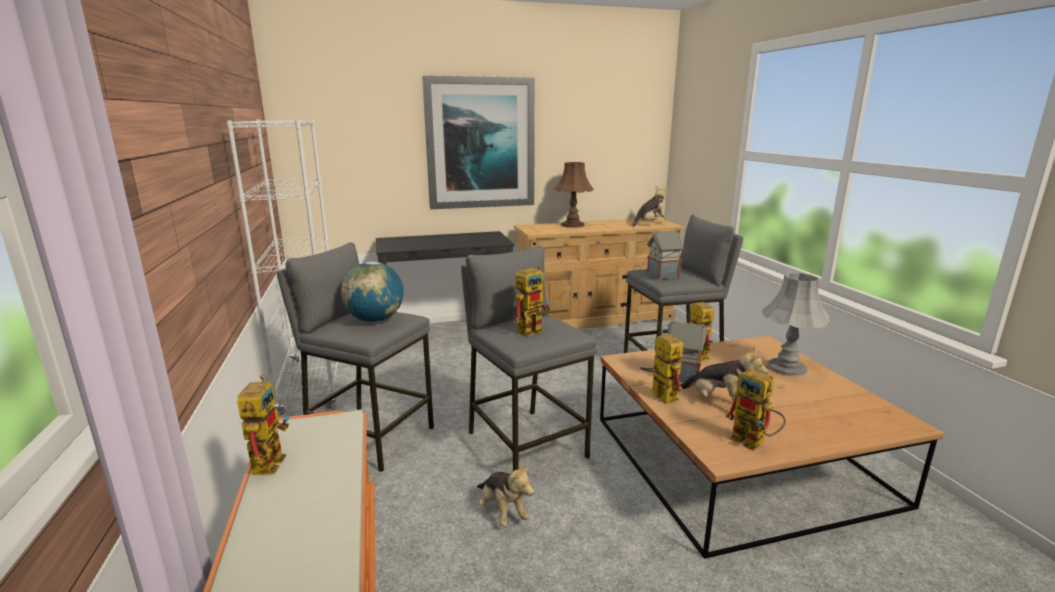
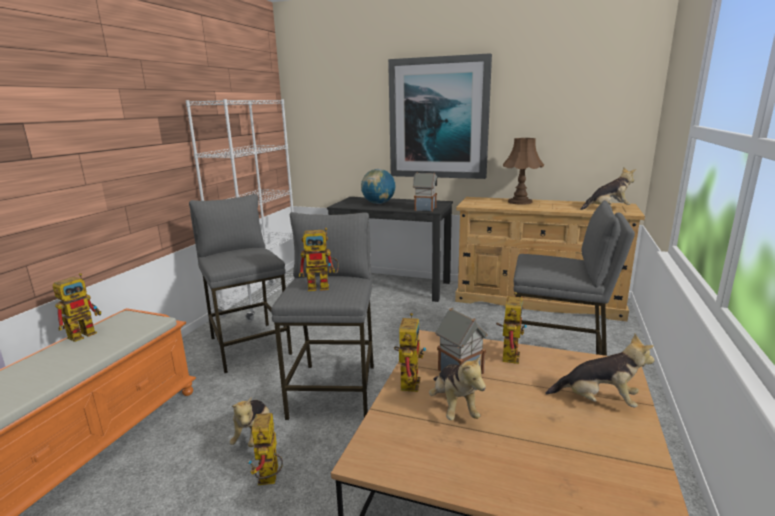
camera: 35 degrees right, 0 degrees up
(375, 320) = (244, 256): globe -> globe (378, 203)
(662, 275) = (539, 264): toy house -> toy house (424, 209)
(754, 443) = (419, 460): toy robot -> toy robot (270, 480)
(786, 367) = (598, 401): grey table lamp -> plush toy

